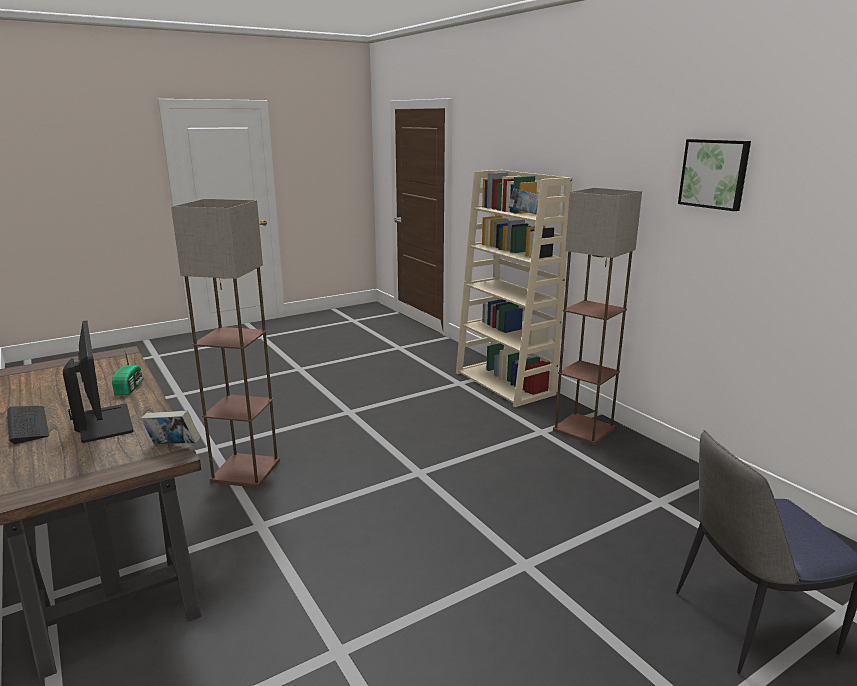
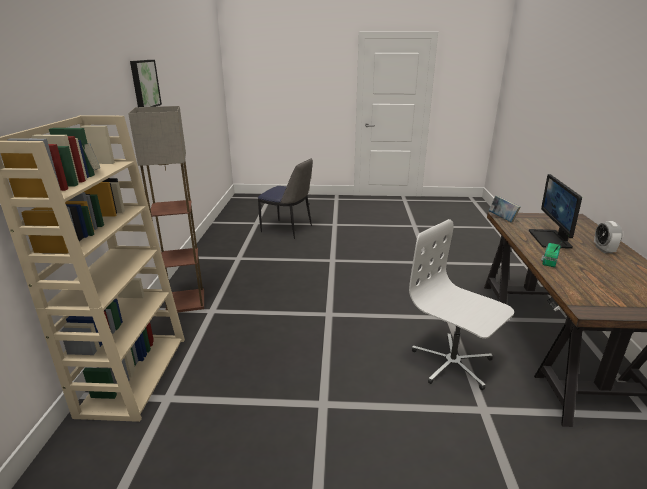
camera: 145 degrees left, 5 degrees up
(28, 424) = (603, 249): keyboard -> alarm clock
(246, 471) = (452, 364): floor lamp -> white office chair

